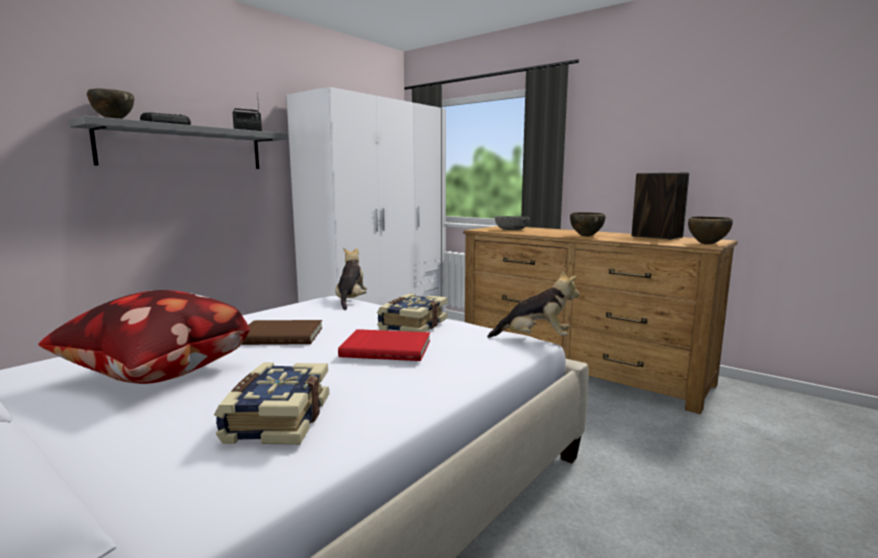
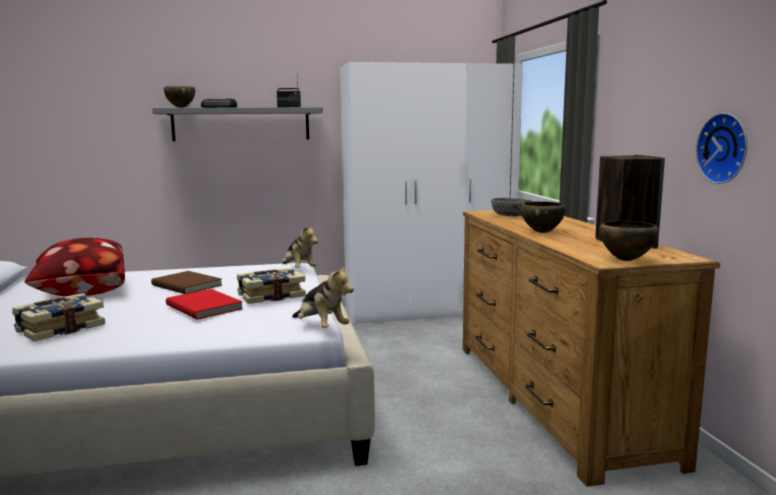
camera: 40 degrees right, 0 degrees up
(351, 301) = (299, 269): plush toy -> plush toy turned 105 degrees clockwise
(707, 167) = (725, 148): none -> wall clock

